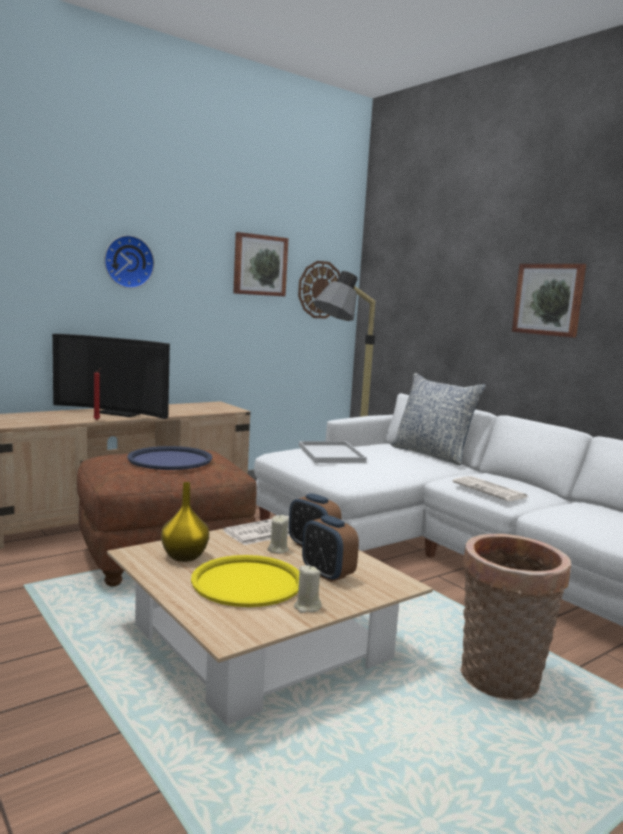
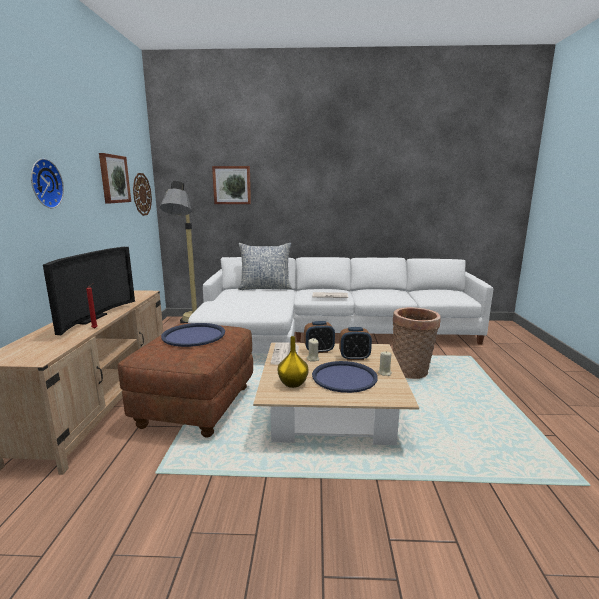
camera: 50 degrees left, 5 degrees up
(119, 413) = (87, 319): television -> television turned 45 degrees counterclockwise
(247, 582) = (344, 377): yellow tray -> blue tray
(330, 453) = (231, 303): white tray -> none
(549, 299) = (306, 192): picture -> picture (232, 185)

